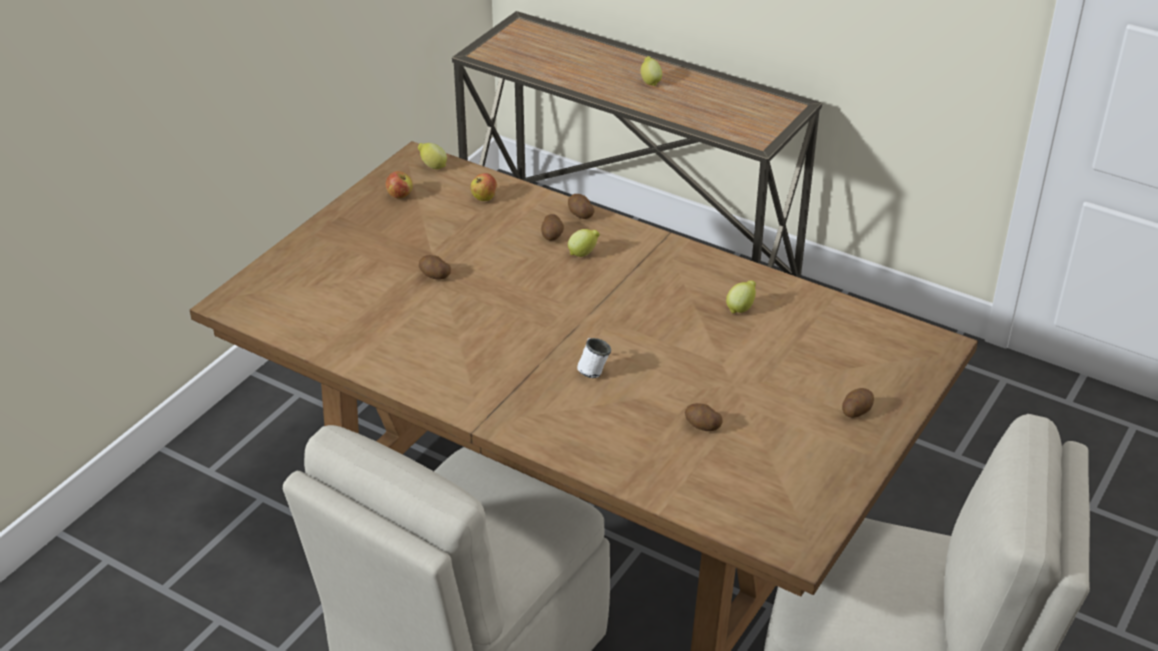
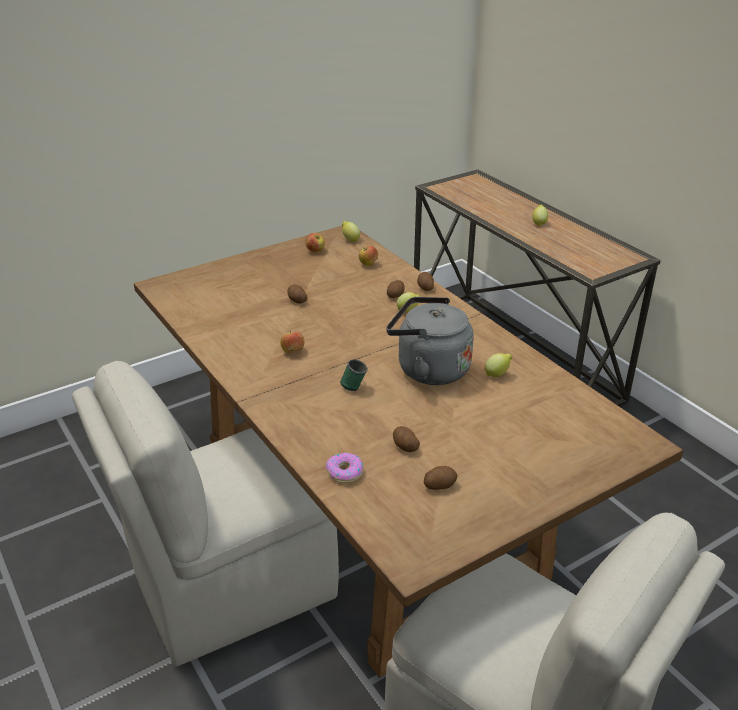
camera: 25 degrees right, 5 degrees down
(485, 347) = (292, 351): none -> apple
(592, 369) = (354, 385): white mug -> green mug
(660, 476) = (344, 472): none -> donut
(661, 324) = (428, 369): none -> grey kettle
(856, 411) = (538, 472): potato -> potato (439, 485)

